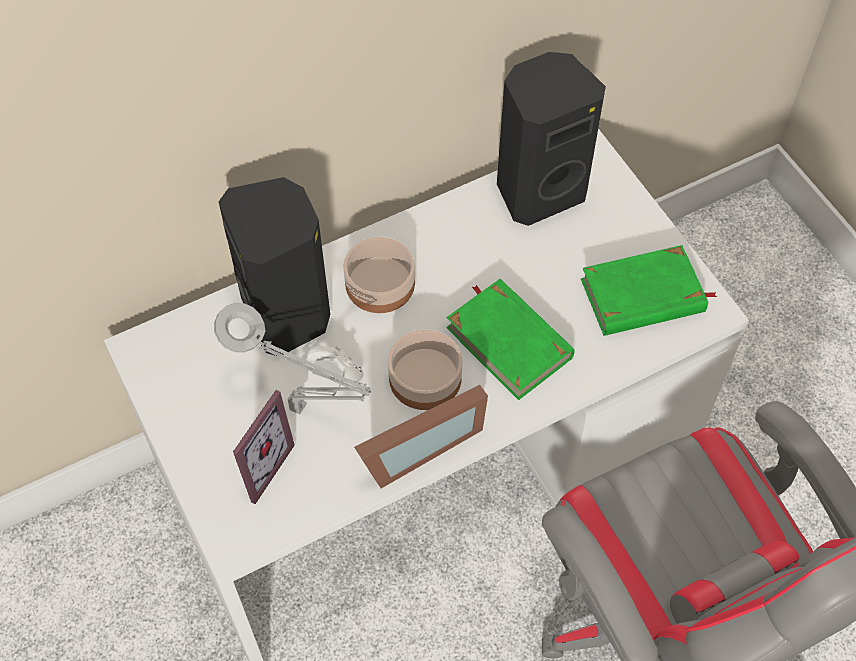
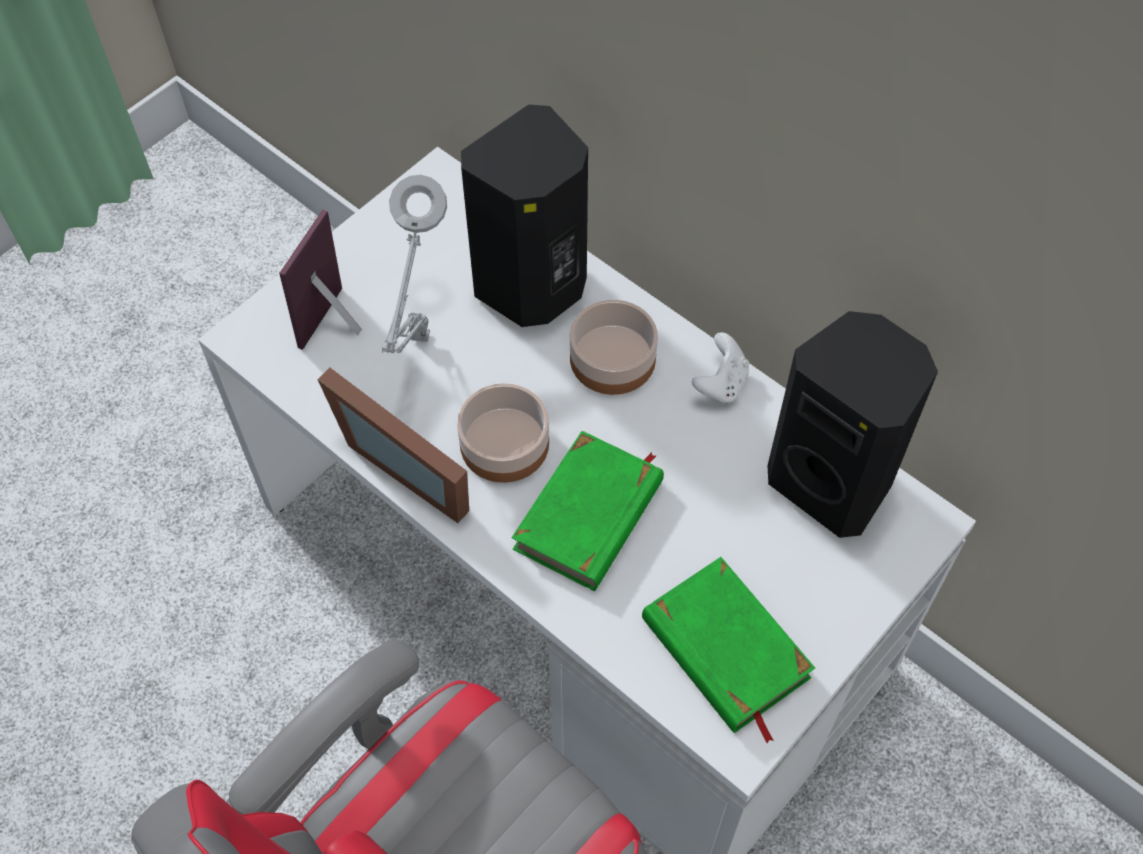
camera: 70 degrees right, 0 degrees up
(257, 465) = (339, 324): picture frame -> picture frame turned 105 degrees clockwise
(339, 375) = (475, 360): white game controller -> white game controller (721, 383)

